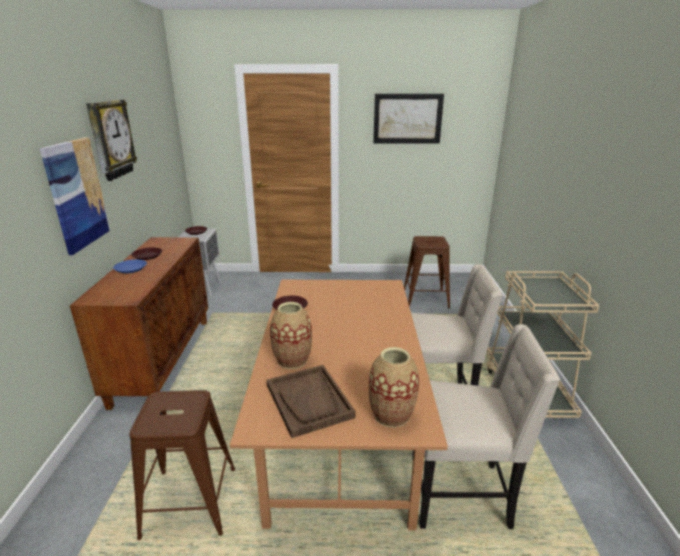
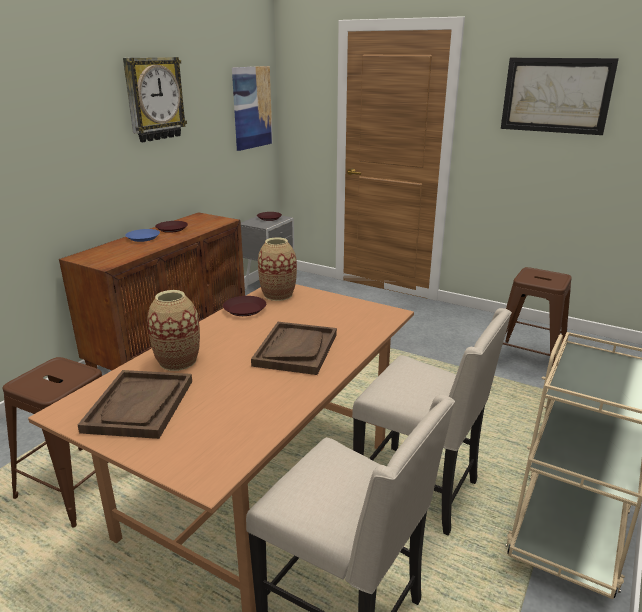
camera: 30 degrees right, 0 degrees up
(77, 194) = (92, 150): picture -> picture (252, 107)
(363, 326) = (296, 349): none -> brown tray
(391, 414) = (198, 450): vase -> vase (278, 295)

